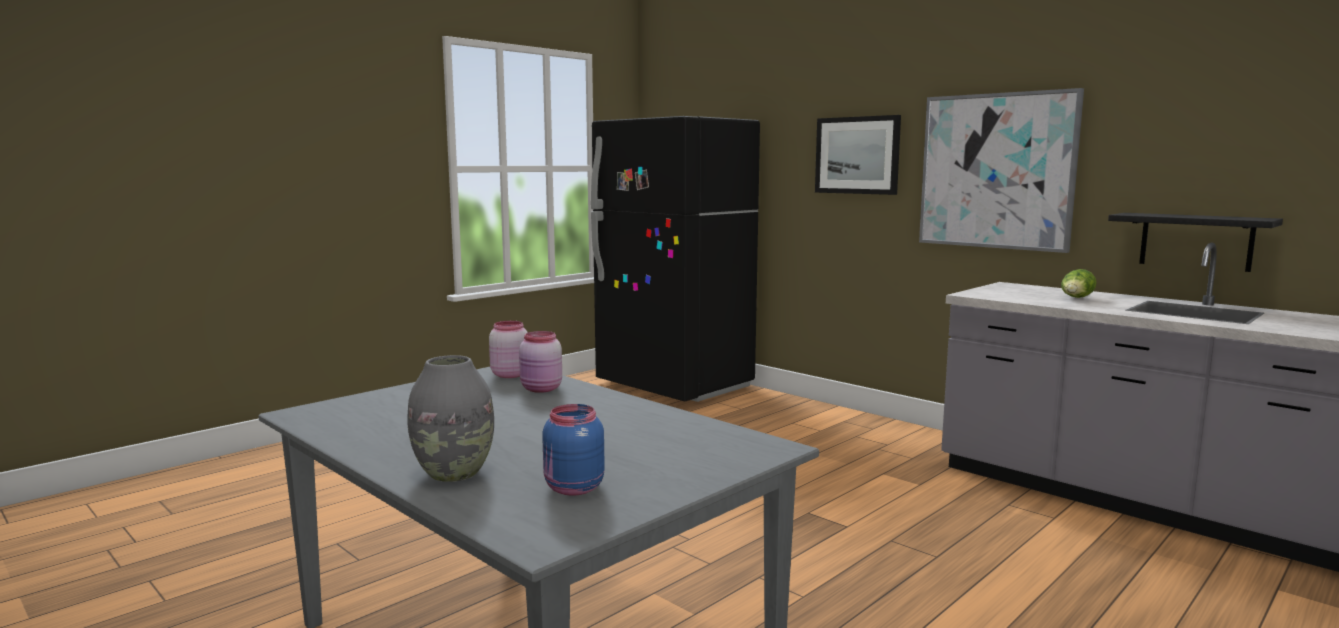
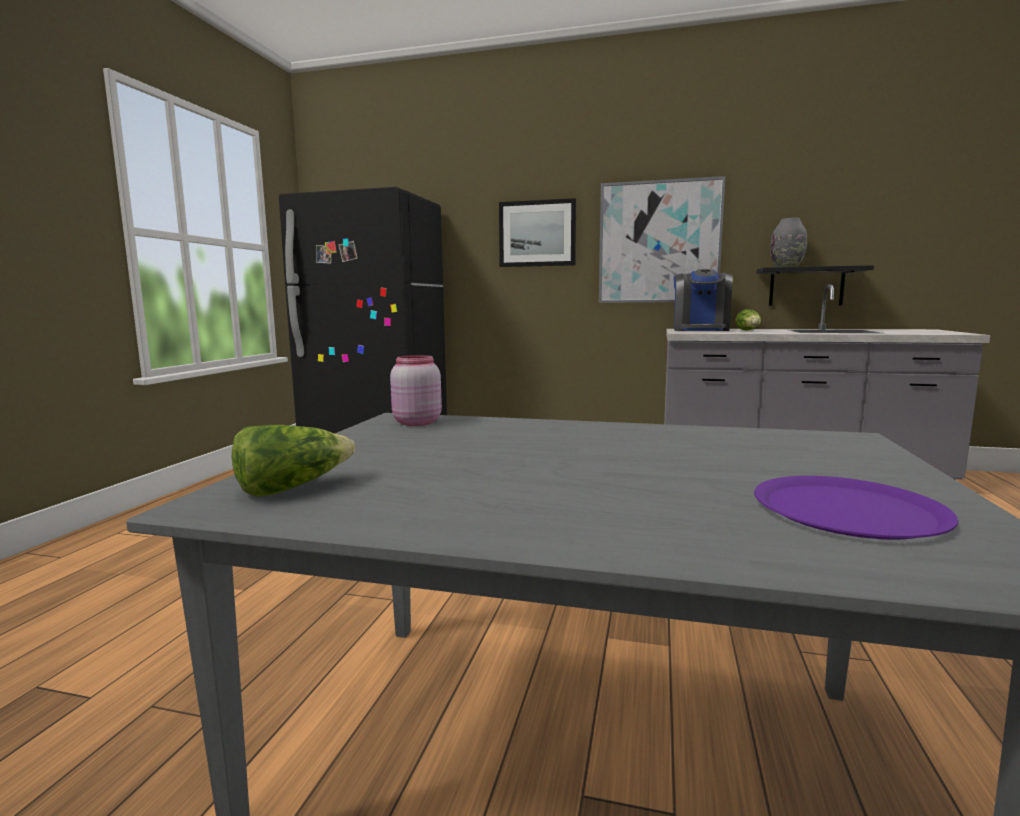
camera: 30 degrees left, 0 degrees up
(347, 411) = (292, 487): none -> lettuce
(454, 473) = (671, 528): grey vase -> grey vase (787, 267)
(541, 389) = (491, 429): pink jar -> none
(573, 488) = (847, 509): blue jar -> purple plate
(1022, 290) = (700, 330): none -> coffee machine

